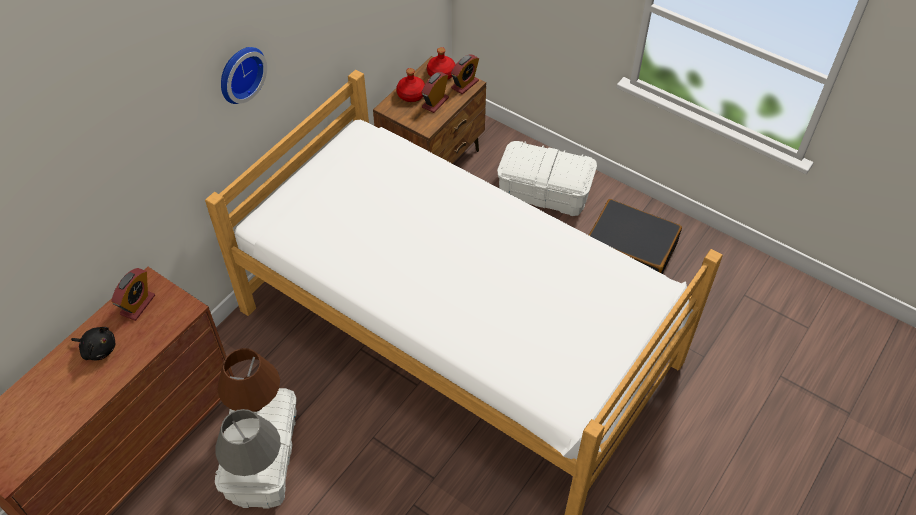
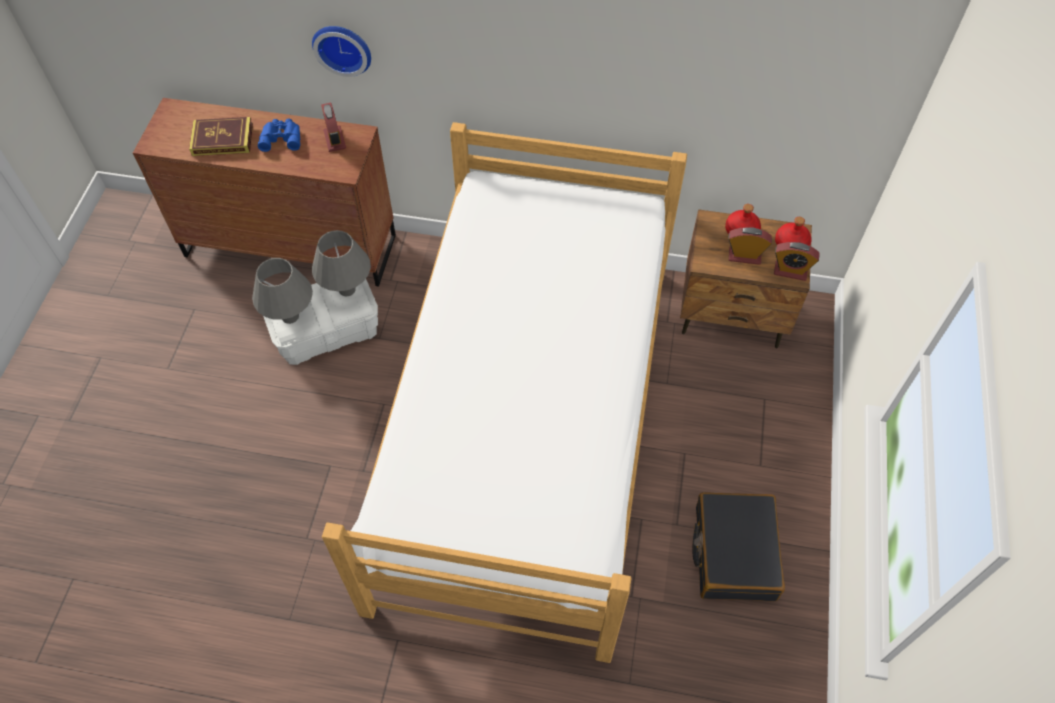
camera: 65 degrees right, 5 degrees up
(58, 403) = (222, 139): none -> book
(98, 349) = (281, 137): black plush toy -> blue binoculars
(138, 305) = (334, 139): alarm clock -> alarm clock turned 75 degrees clockwise
(239, 73) = (536, 47): wall clock -> wall clock (343, 47)
(255, 403) = (347, 289): brown table lamp -> grey table lamp
(544, 192) = (761, 434): white storage box -> none

